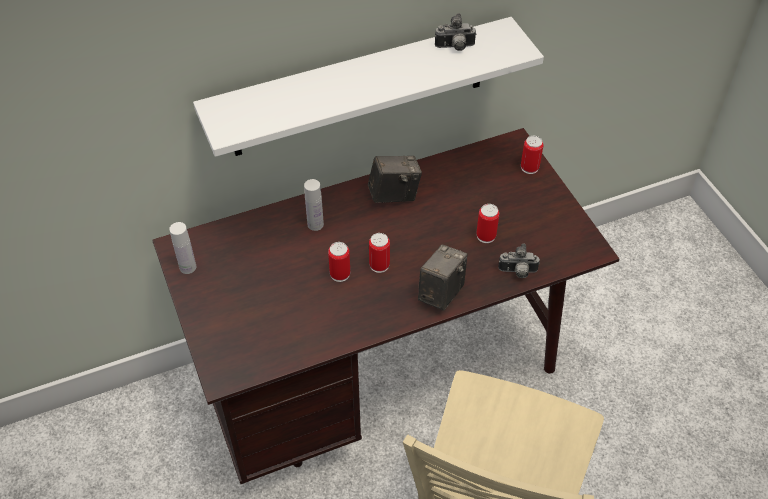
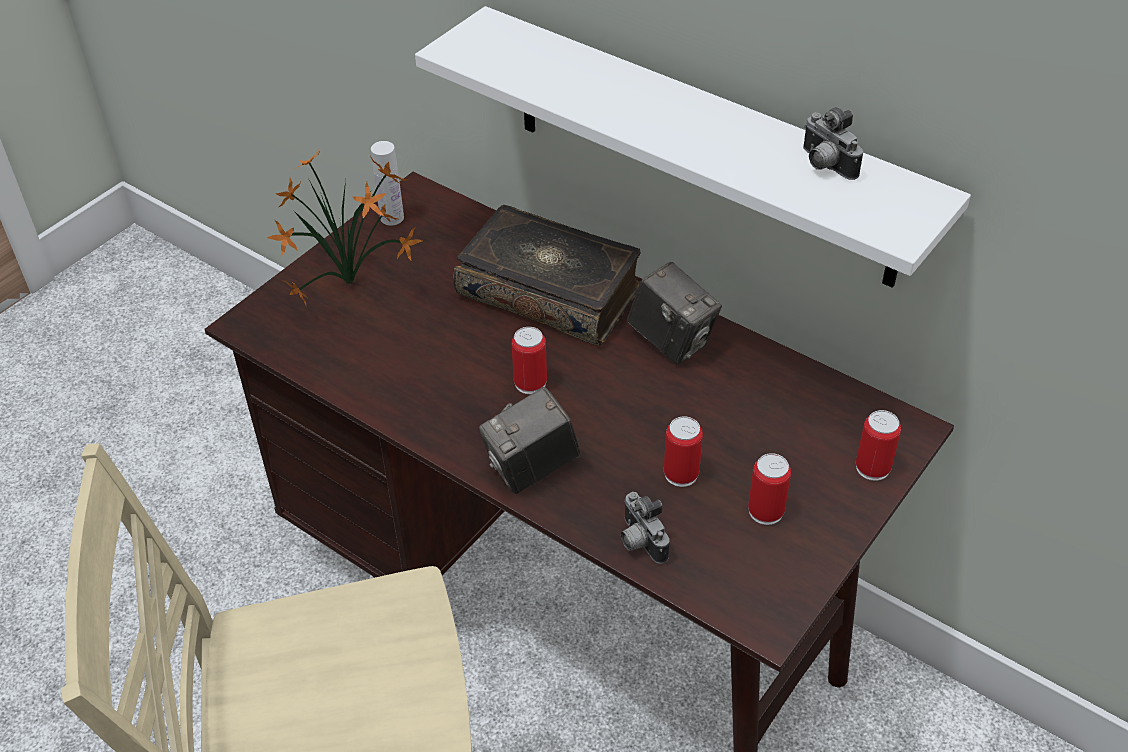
camera: 60 degrees right, 5 degrees down
(231, 309) = (354, 282): none -> potted plant
(315, 224) = (550, 291): white bottle -> book
(340, 274) = (484, 352): can -> can (765, 511)
(441, 292) = (532, 468): camera -> camera turned 150 degrees clockwise

